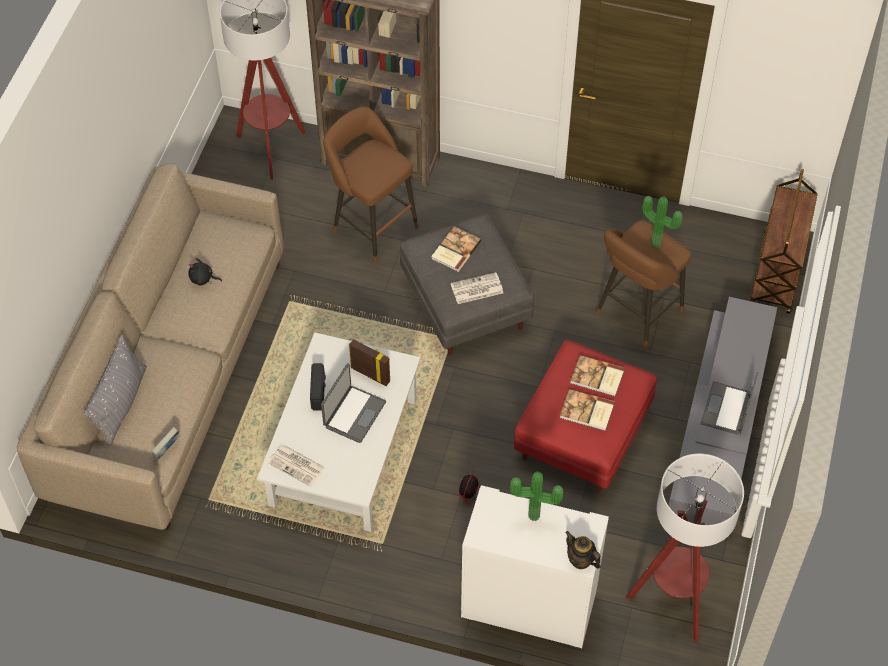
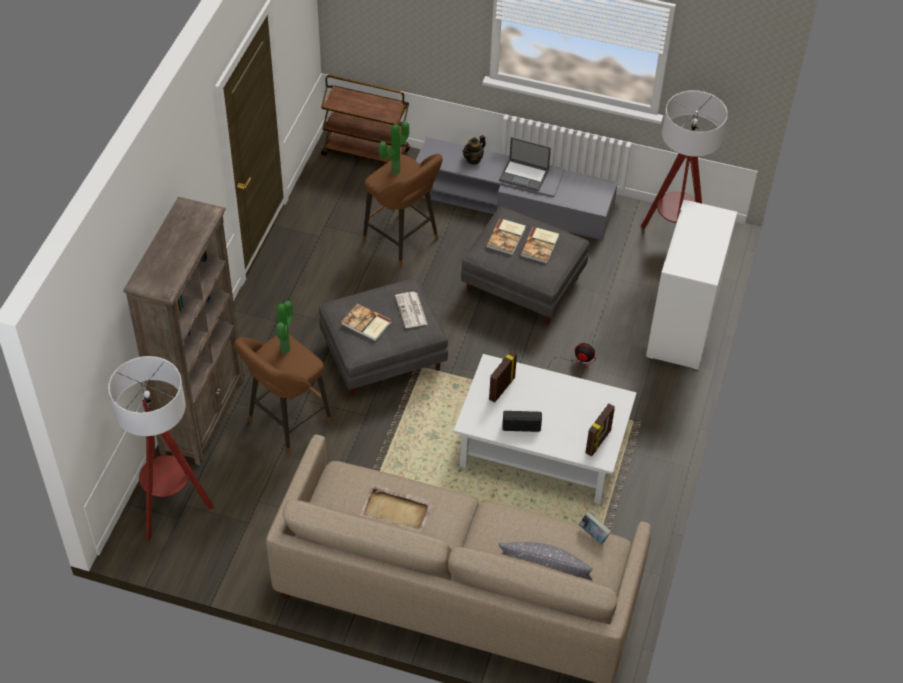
camera: 90 degrees left, 5 degrees down
(203, 279) = (397, 511): black plush toy -> beige tray
(297, 465) = (598, 442): newspaper -> picture frame
(353, 414) = (544, 401): laptop -> none
(534, 518) = (689, 241): potted plant -> potted plant (287, 350)
(581, 560) = (723, 217): teapot -> teapot (473, 159)
(582, 436) = (524, 285): red ottoman -> grey ottoman

